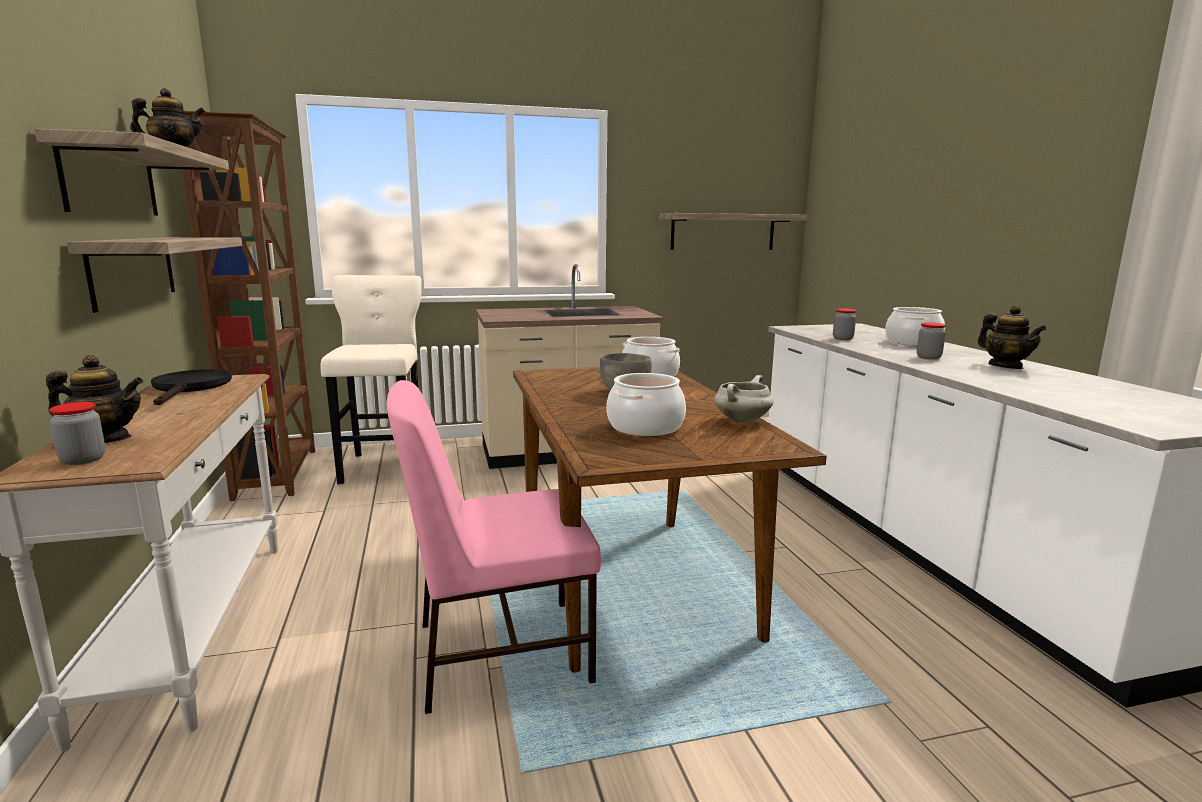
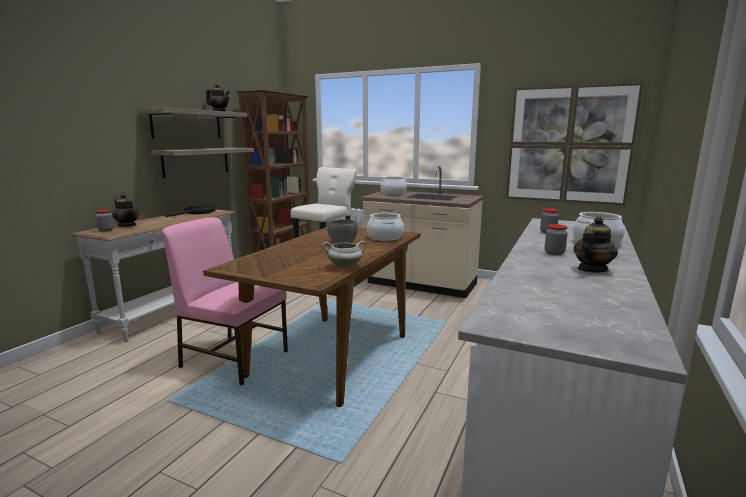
camera: 40 degrees right, 0 degrees up
(645, 427) = (293, 259): cooking pot -> cooking pot (393, 193)
(723, 232) = (568, 145): shelf -> picture
(1005, 366) = (591, 269): teapot -> teapot turned 150 degrees counterclockwise

